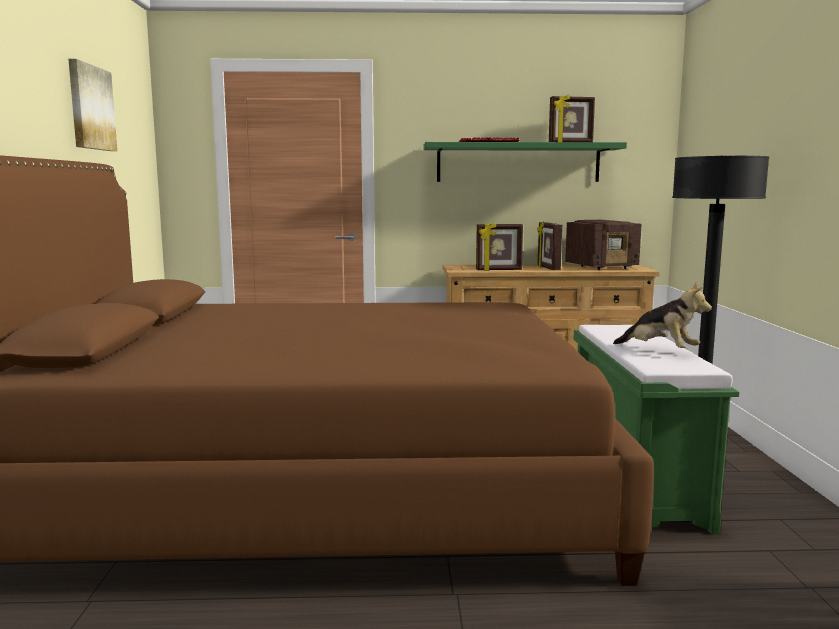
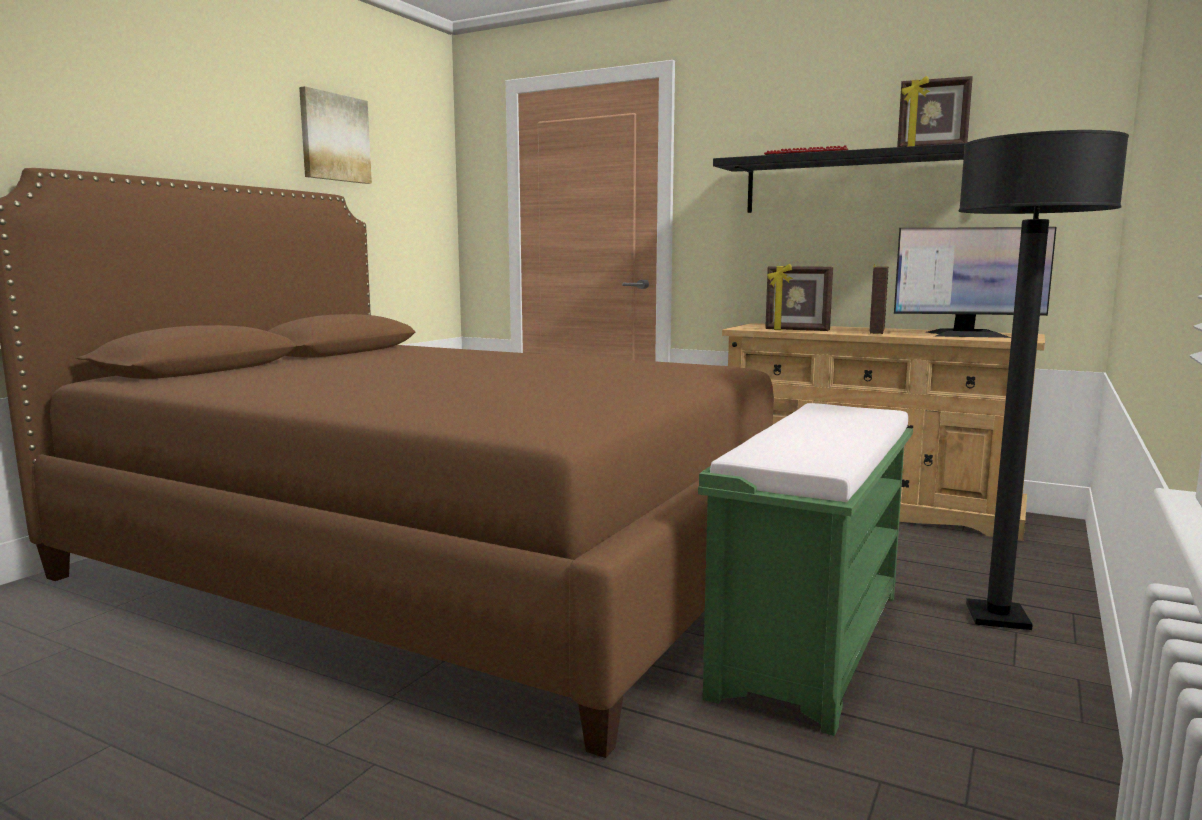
camera: 30 degrees right, 0 degrees up
(518, 163) = (859, 183): green shelf -> black shelf
(602, 267) = (967, 334): radio -> monitor
(660, 351) = (823, 440): plush toy -> none

